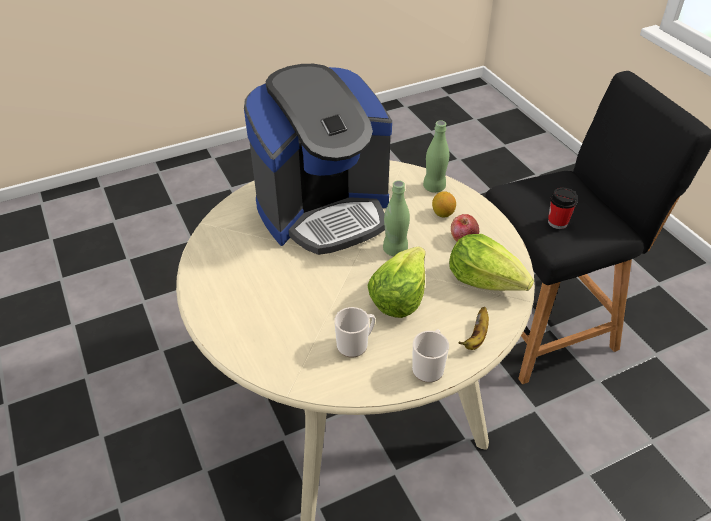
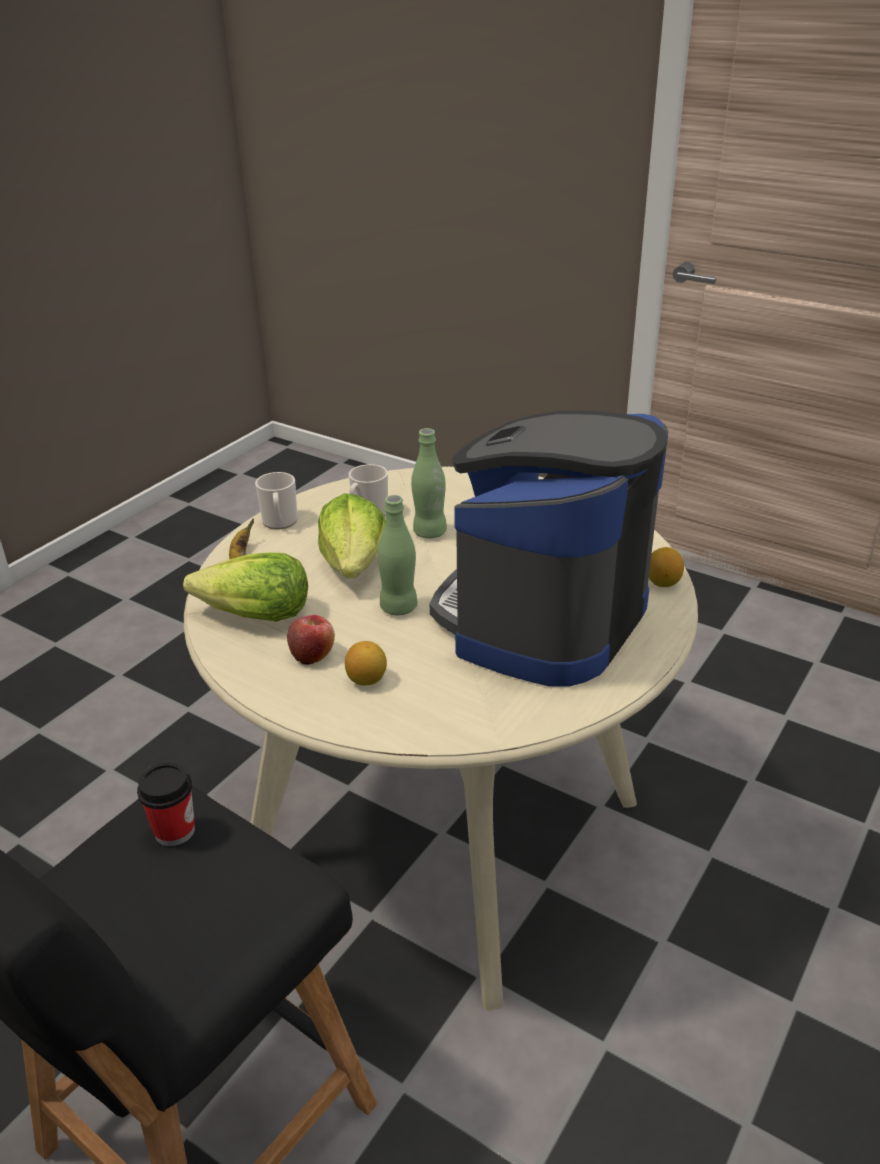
camera: 150 degrees right, 10 degrees down
(237, 205) = (662, 583): none -> lemon
(434, 187) = (411, 719): green bottle -> green bottle (430, 532)

